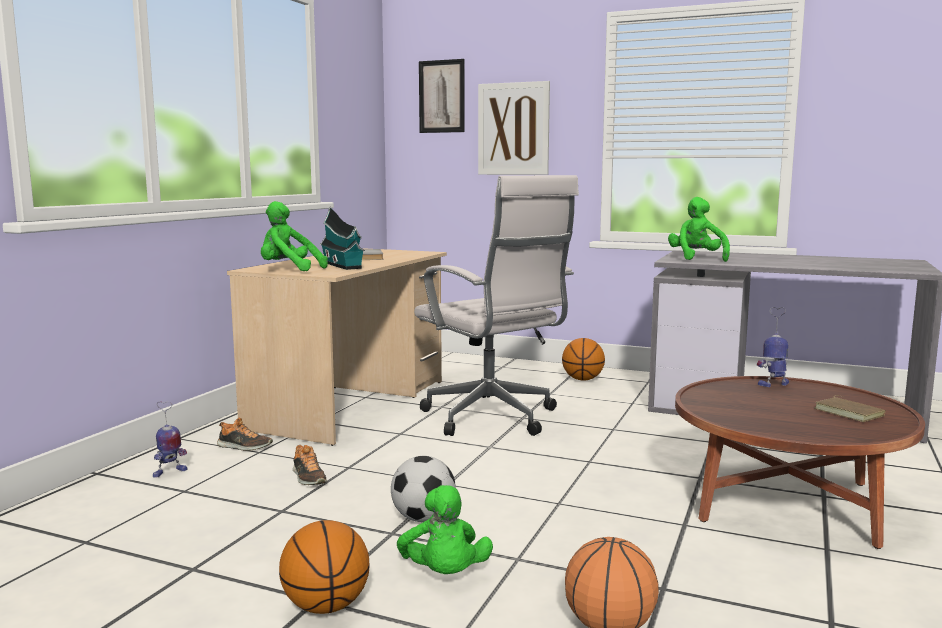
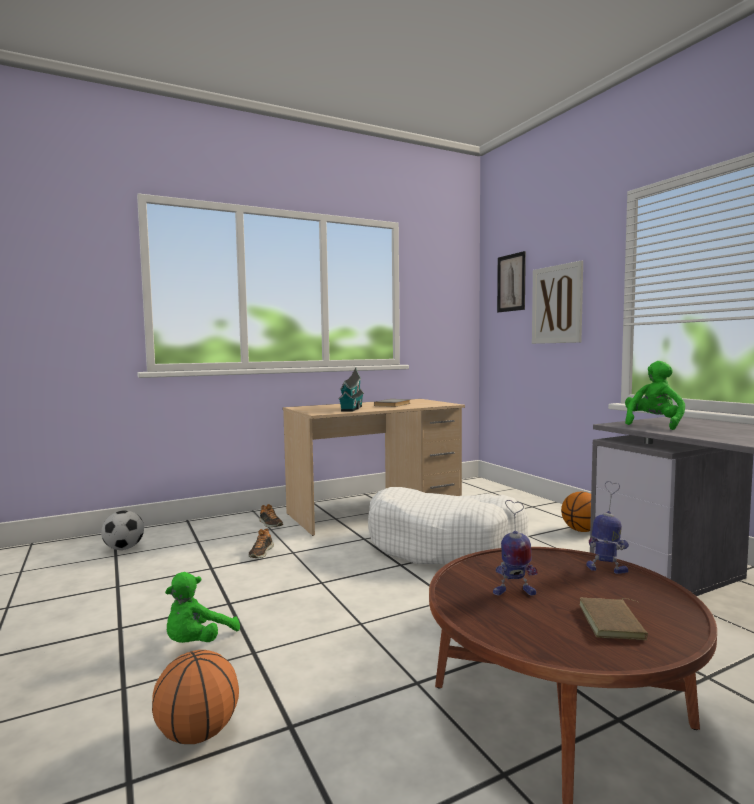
camera: 40 degrees right, 5 degrees down
(169, 472) = (212, 529): toy robot -> toy robot (513, 592)
(288, 270) = (311, 409): green plush toy -> none
(325, 607) = (114, 634): basketball -> none
(423, 518) = (262, 601): football -> football (124, 548)
(493, 419) = (445, 545): white office chair -> white dog bed

